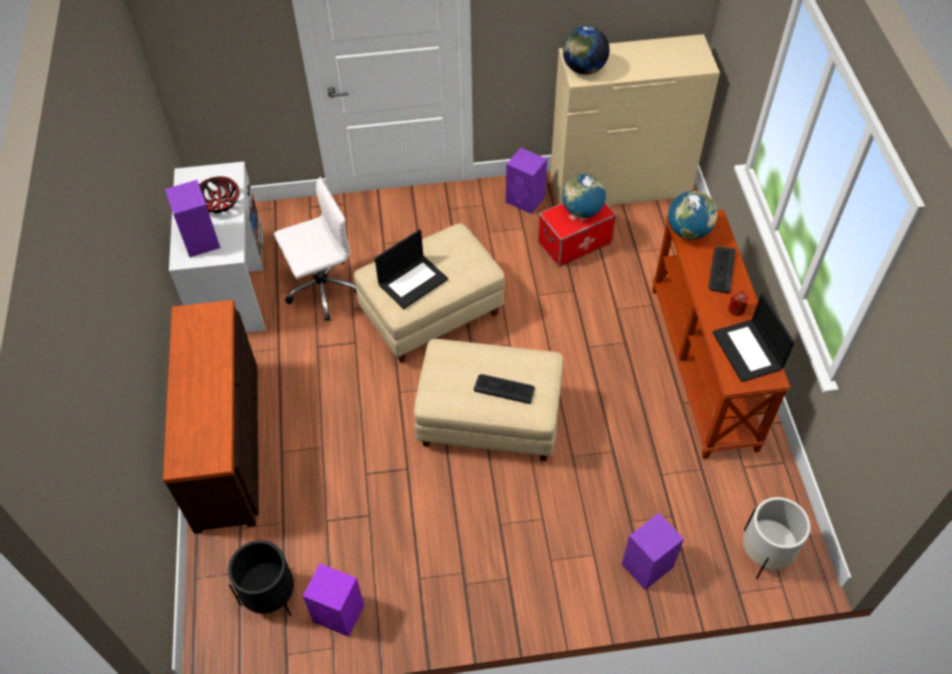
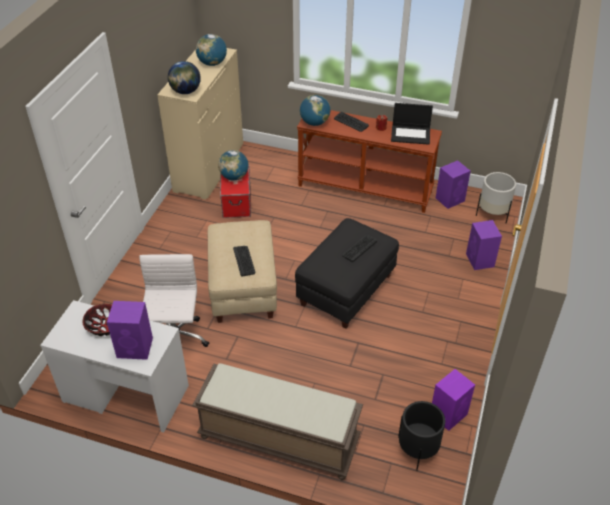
camera: 65 degrees left, 10 degrees down
(228, 443) = (277, 439): brown dresser -> brown bench
(413, 281) = (244, 261): laptop -> keyboard
(489, 422) = (347, 290): beige ottoman -> black ottoman
(526, 200) = (184, 210): purple speaker -> purple speaker (450, 199)
(665, 64) = (212, 63): none -> globe

